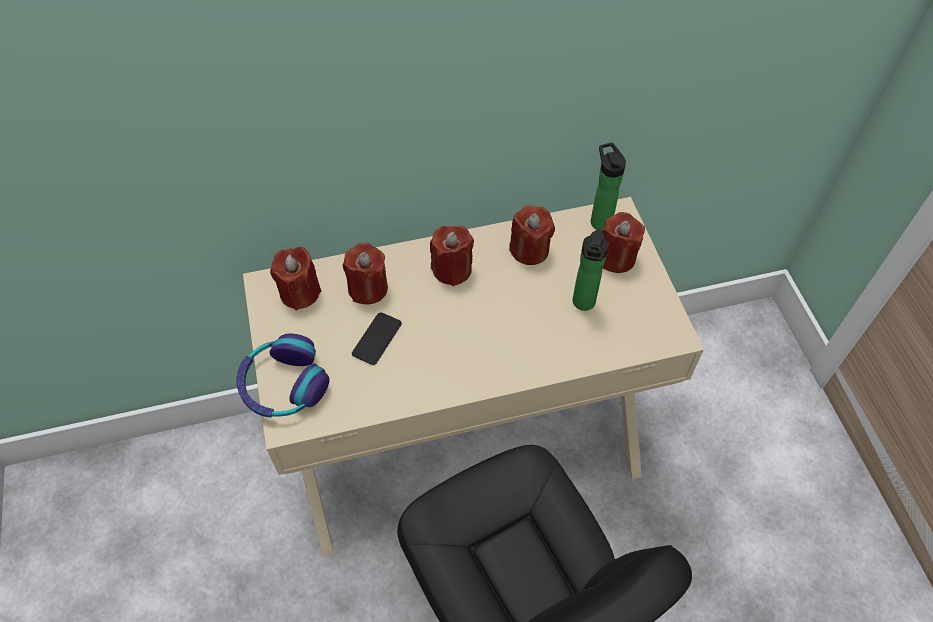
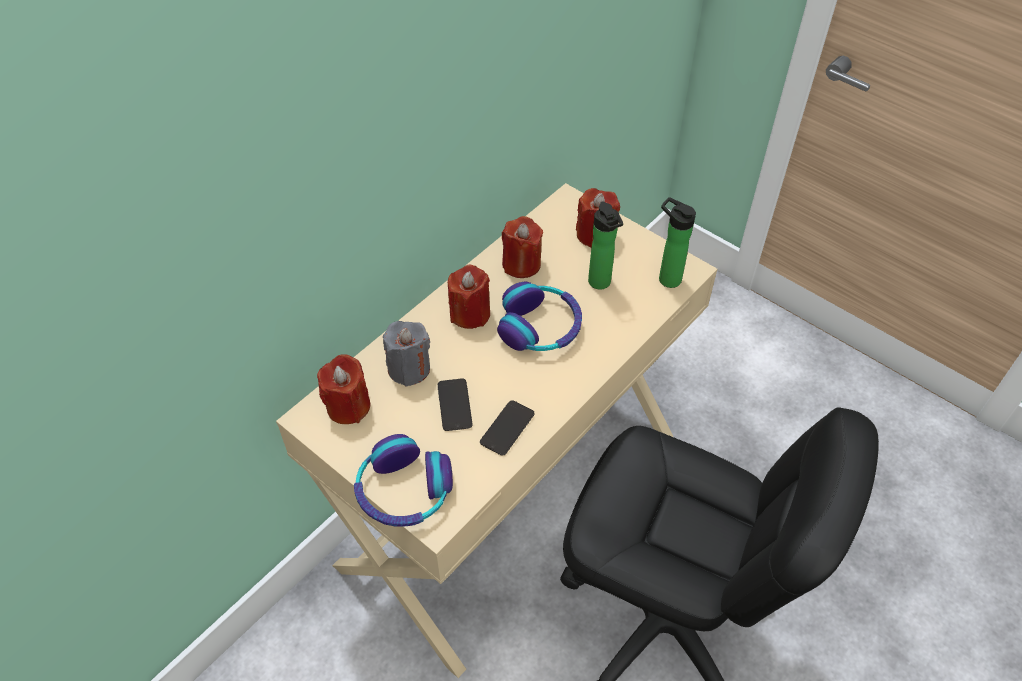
camera: 35 degrees left, 5 degrees down
(368, 288) = (409, 368): red candle -> grey candle
(400, 383) = (507, 428): none -> phone
(499, 313) = (540, 327): none -> headphones
(599, 219) = (557, 212): bottle -> bottle (666, 278)

